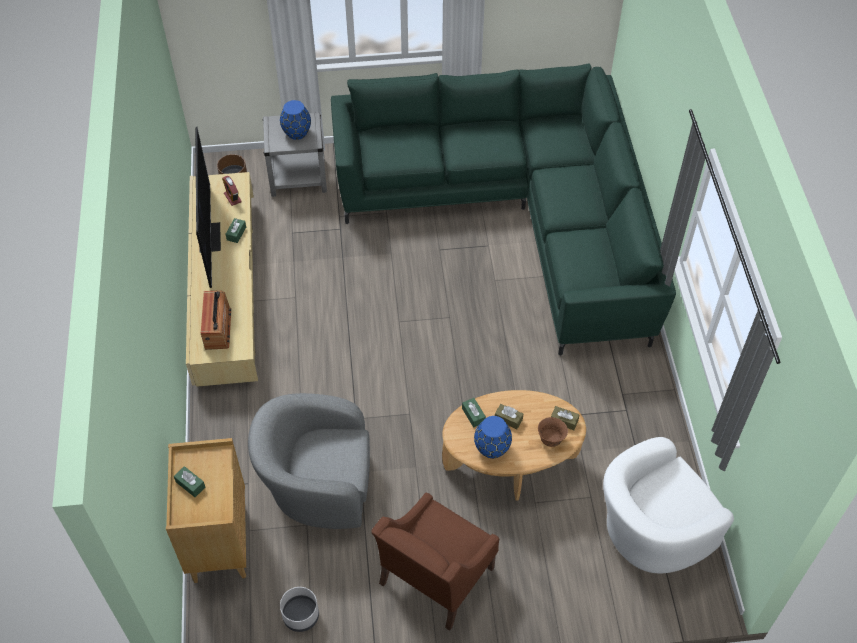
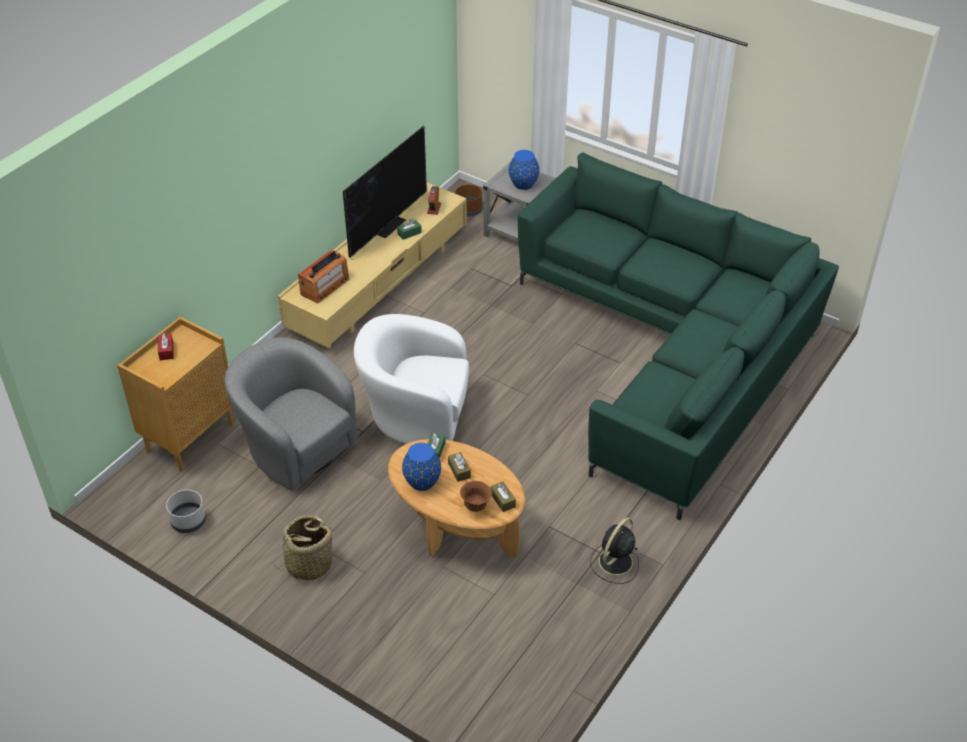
camera: 40 degrees right, 10 degrees down
(190, 484) = (166, 351): green tissue box -> red tissue box
(435, 576) = (309, 564): brown armchair -> basket
(643, 411) = (614, 563): none -> black fan
(651, 534) = (513, 656): white armchair -> white armchair (415, 416)

